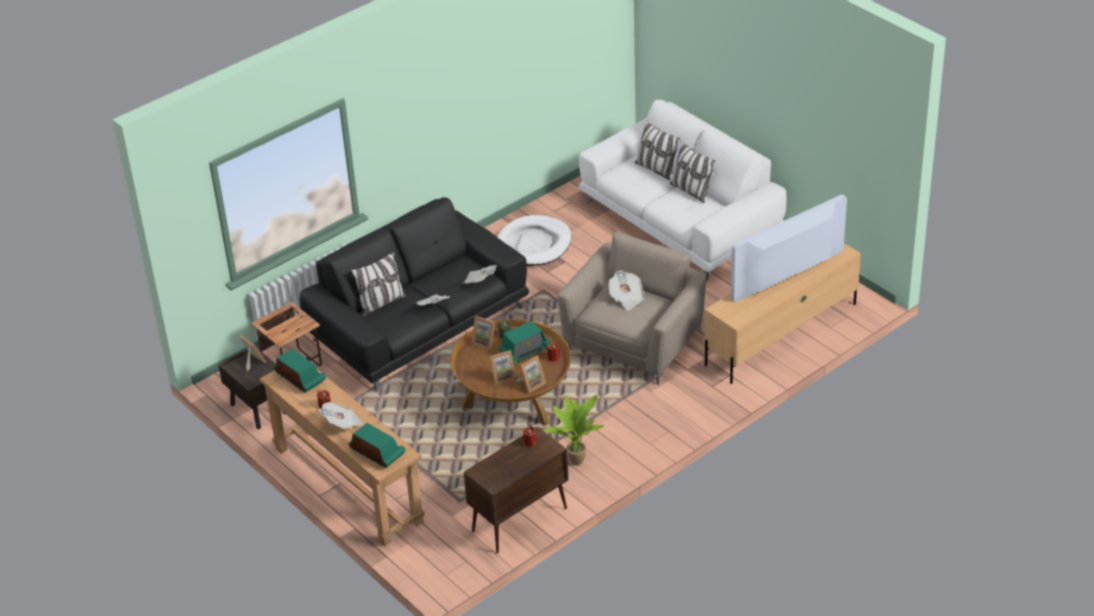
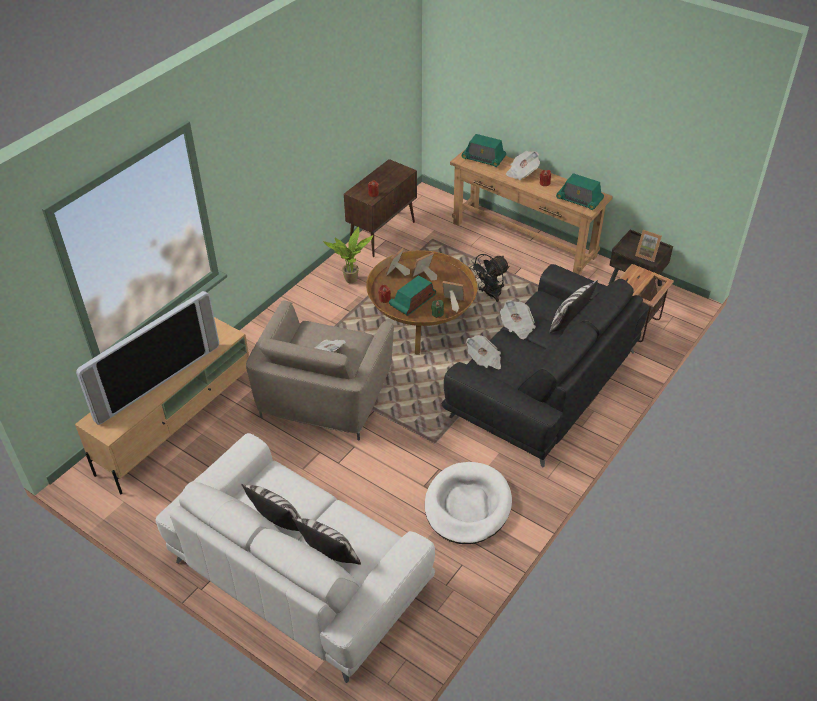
camera: 165 degrees right, 5 degrees up
(425, 420) = (489, 294): none -> black fan

